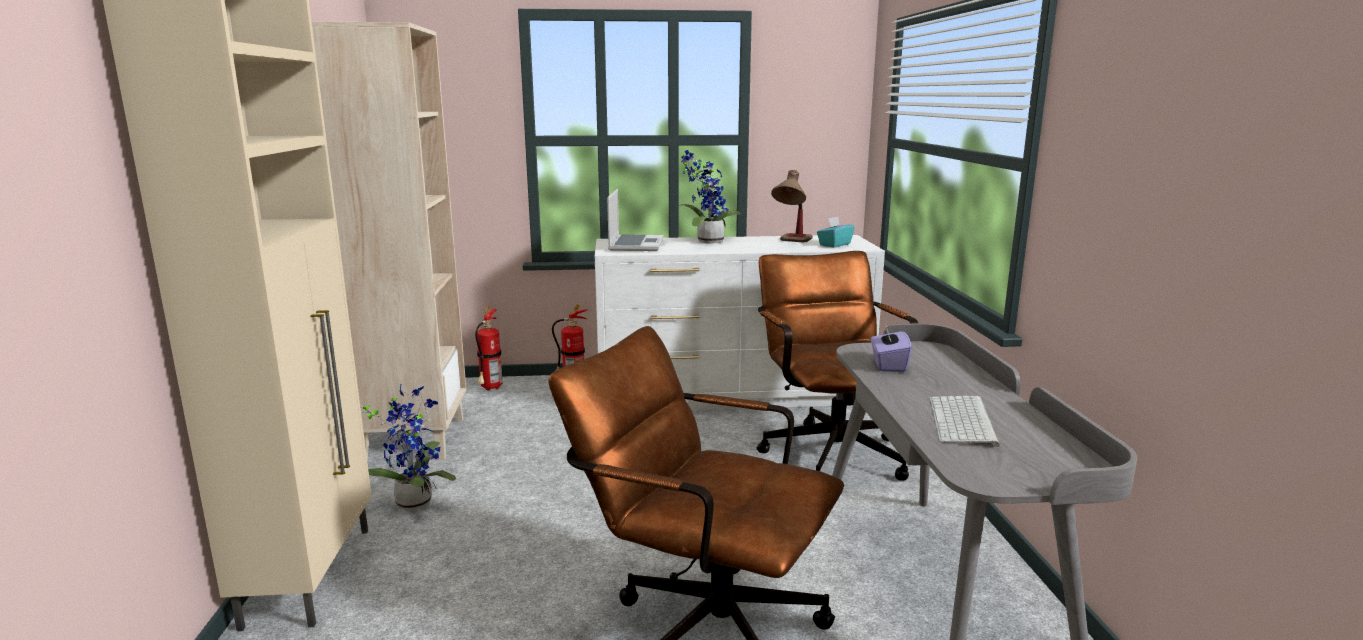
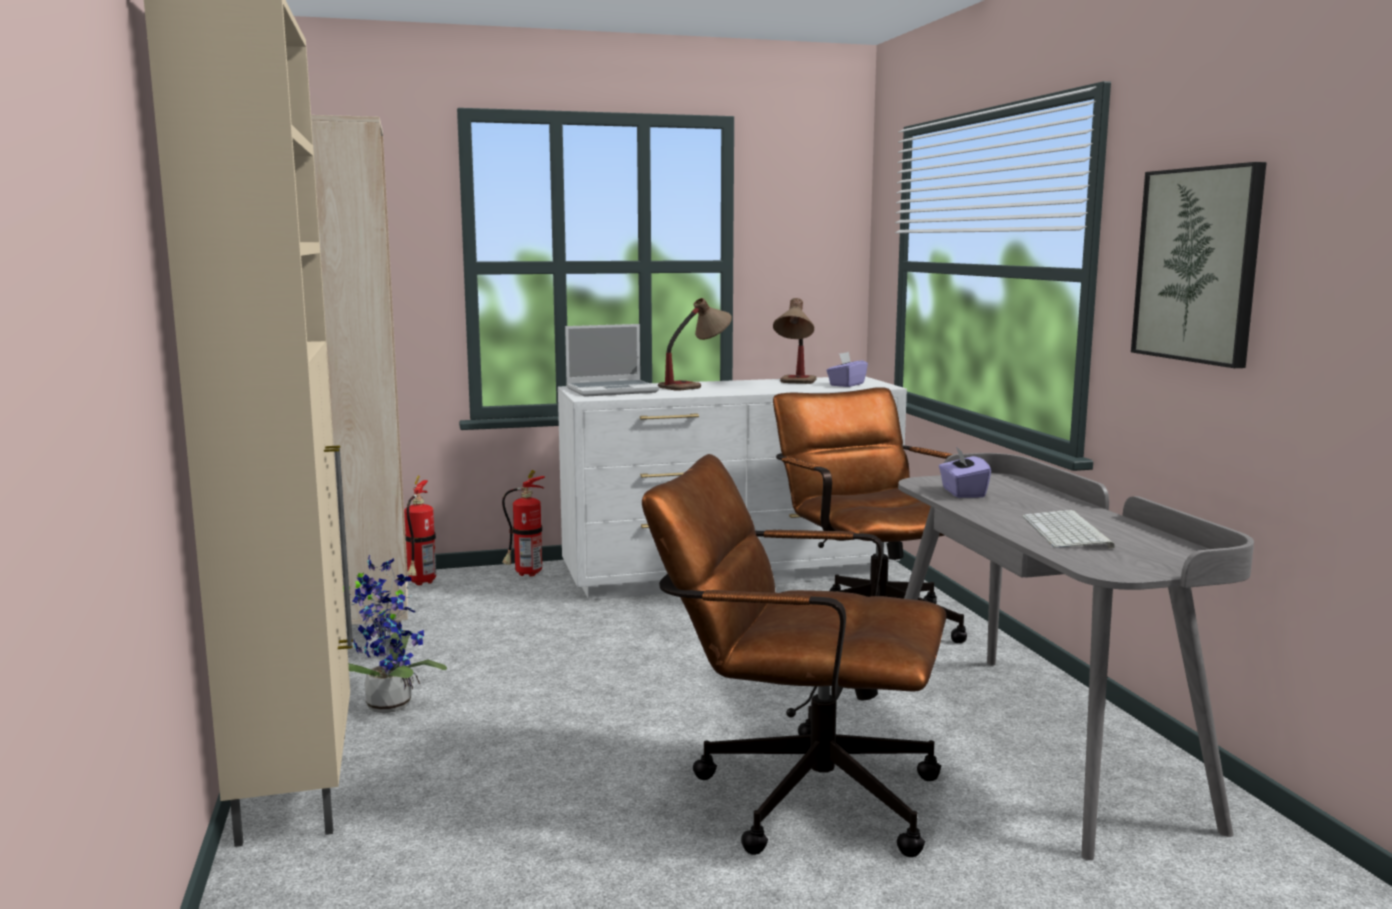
camera: 10 degrees left, 5 degrees down
(635, 244) = (612, 390): laptop -> laptop turned 75 degrees clockwise
(706, 241) = (695, 385): potted plant -> table lamp
(834, 244) = (846, 385): turquoise tissue box -> purple tissue box
(1122, 165) = (1198, 265): none -> picture

